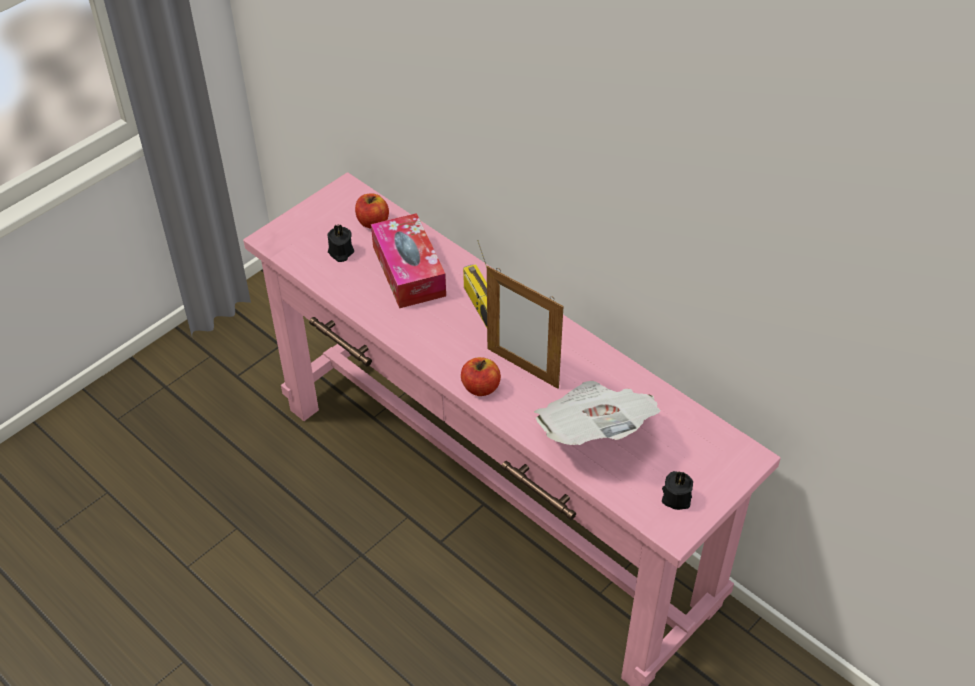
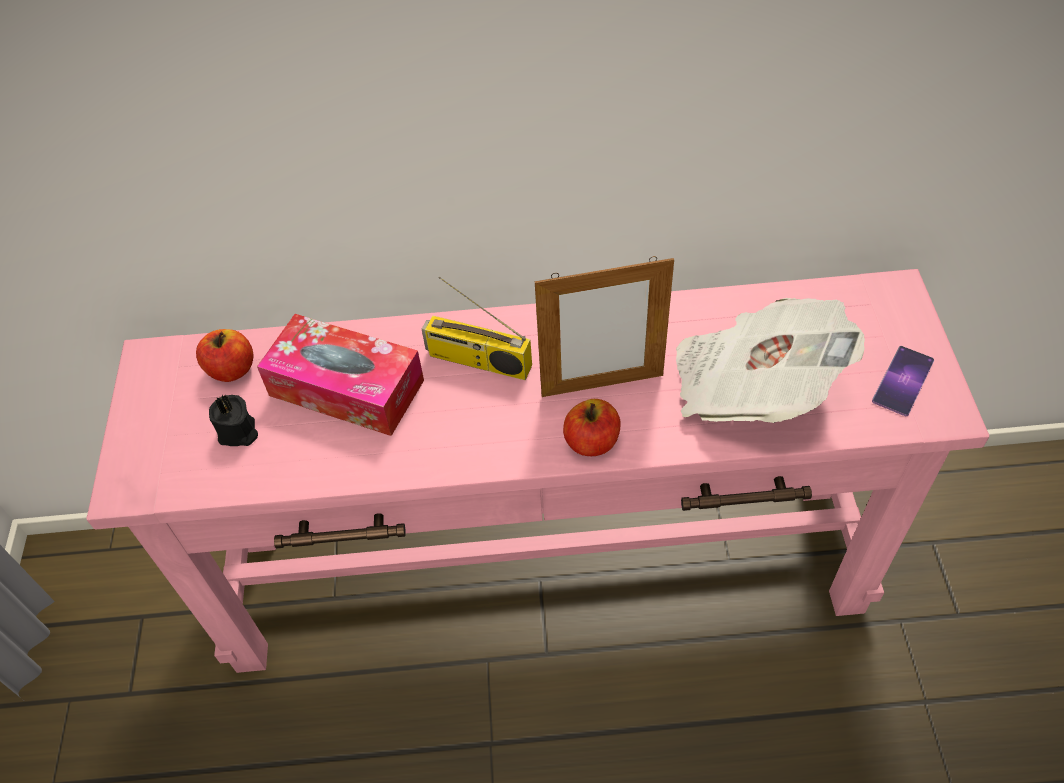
camera: 45 degrees left, 5 degrees up
(676, 497) = (903, 381): black candle -> phone

